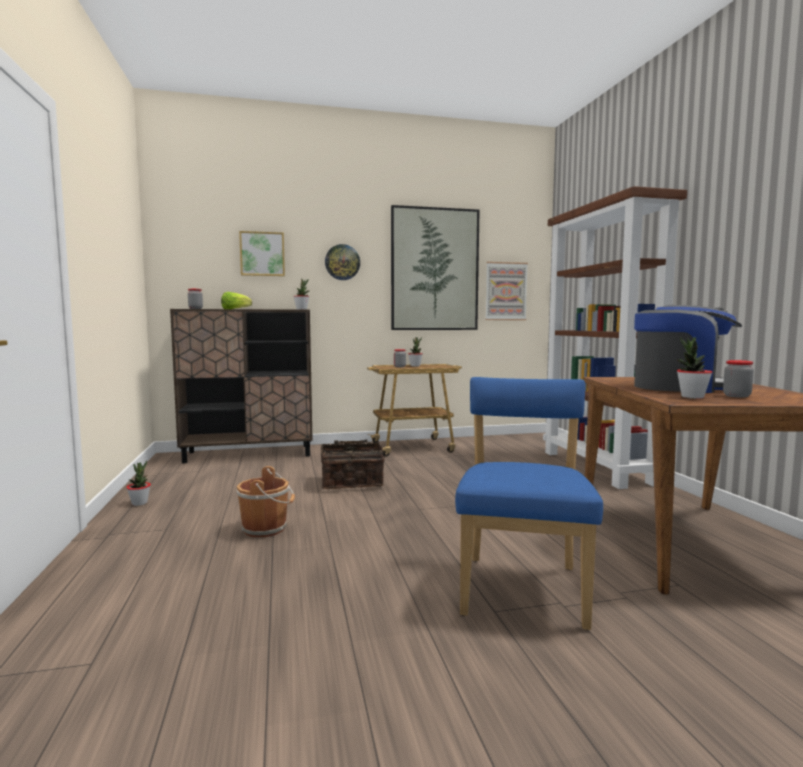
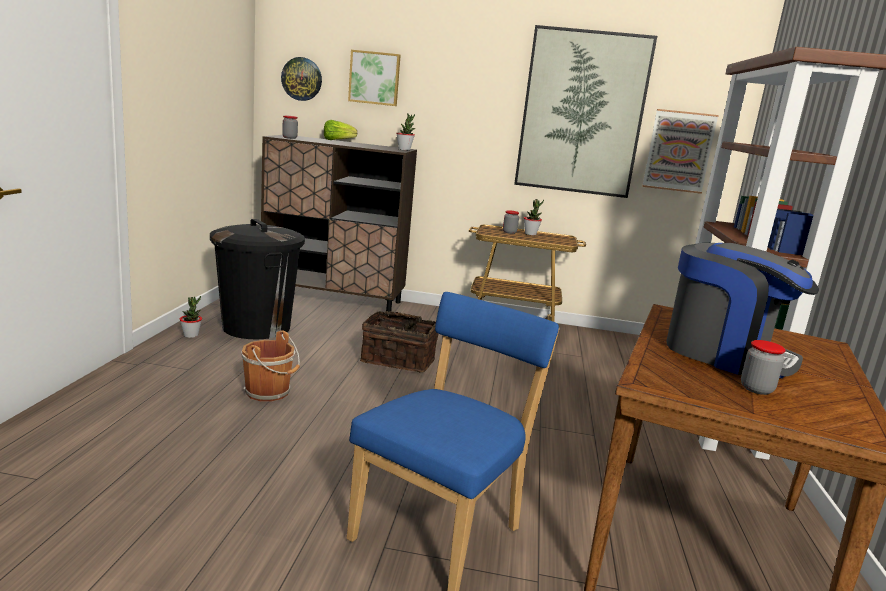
camera: 20 degrees right, 10 degrees up
(199, 485) = (256, 327): none -> black trash can
(342, 262) = (465, 94): wall clock -> wall clock (302, 79)
(692, 397) = (687, 377): potted plant -> none

